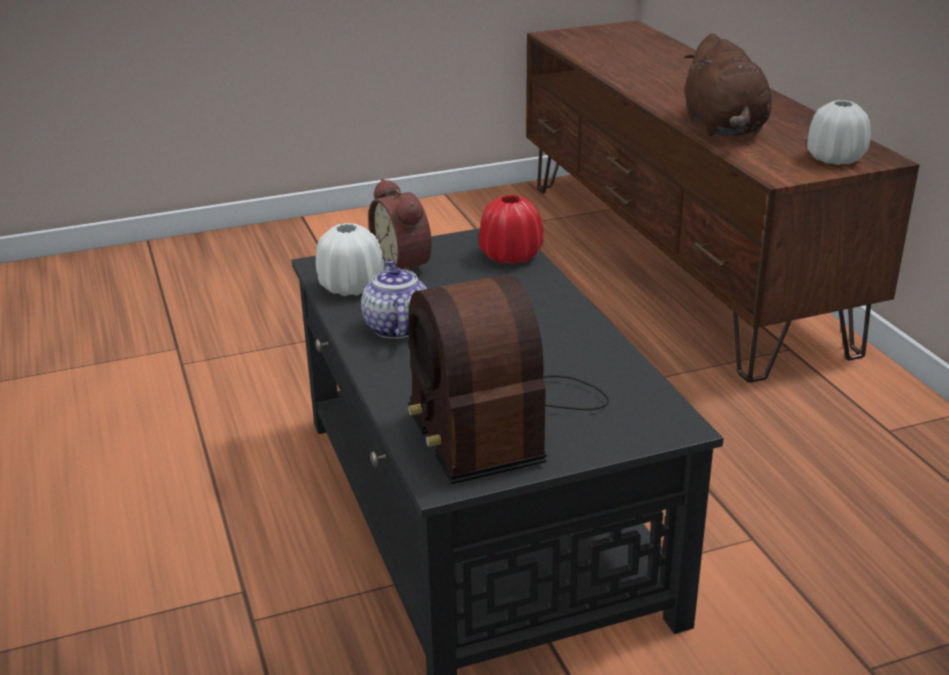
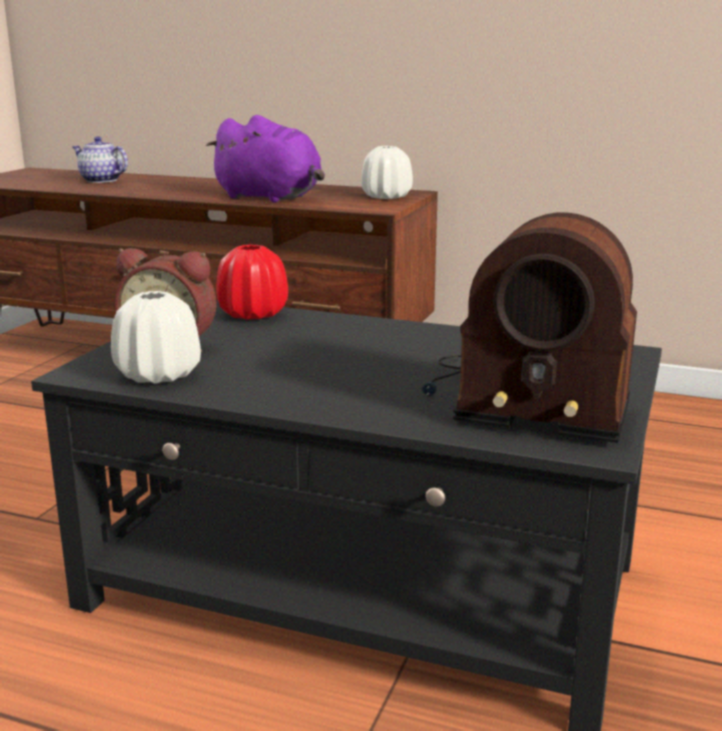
camera: 50 degrees left, 10 degrees down
(396, 327) = (280, 383): teapot -> teapot (100, 180)
(724, 128) = (271, 198): brown plush toy -> purple plush toy

